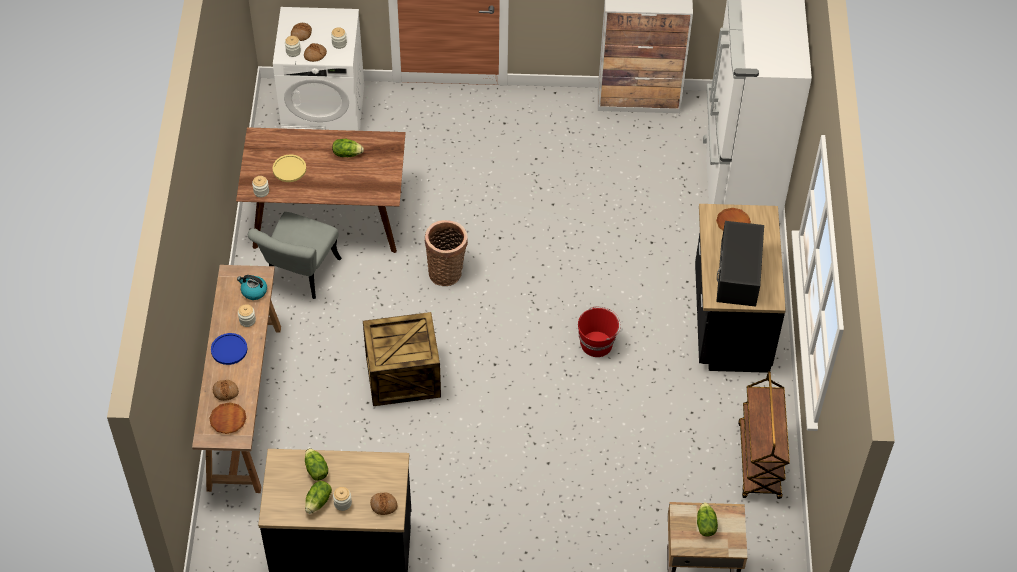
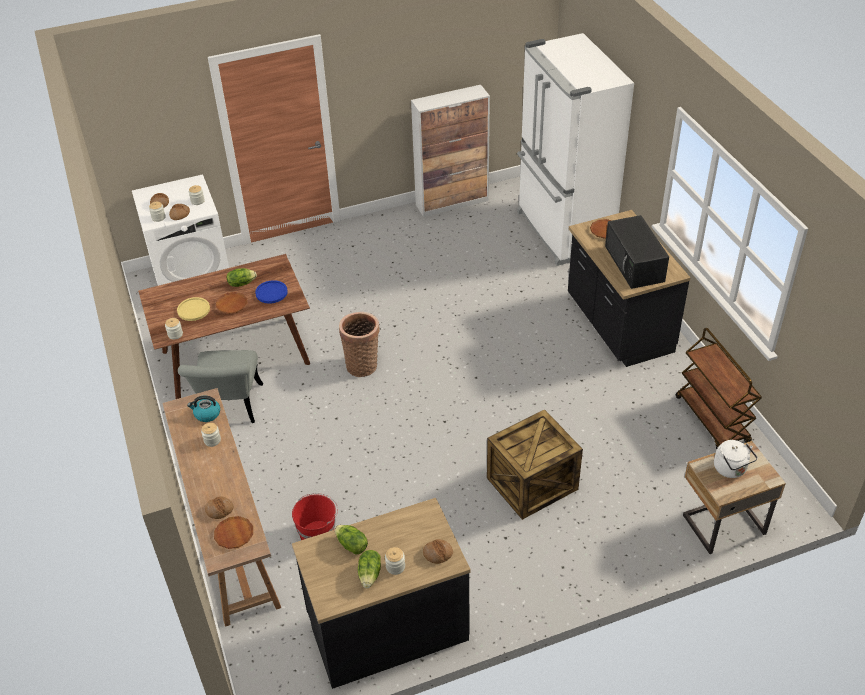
camera: 20 degrees left, 10 degrees down
(229, 349) = (205, 471): blue plate -> blue plate (271, 292)
(327, 176) = (232, 305): none -> brown plate
(403, 377) = (368, 459): crate -> crate (532, 484)
(597, 343) = (522, 377): red bucket -> red bucket (318, 533)
(705, 525) = (731, 469): lettuce -> white kettle

